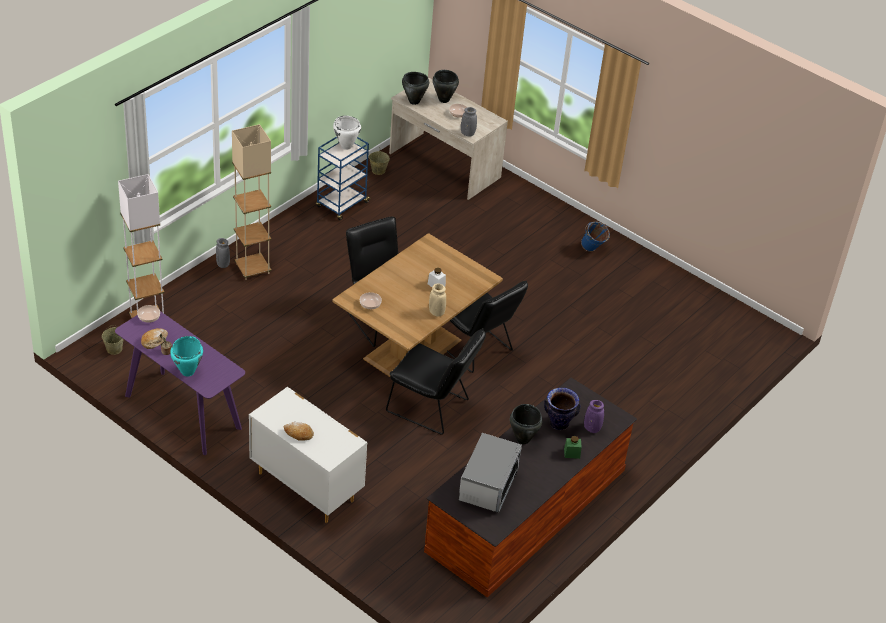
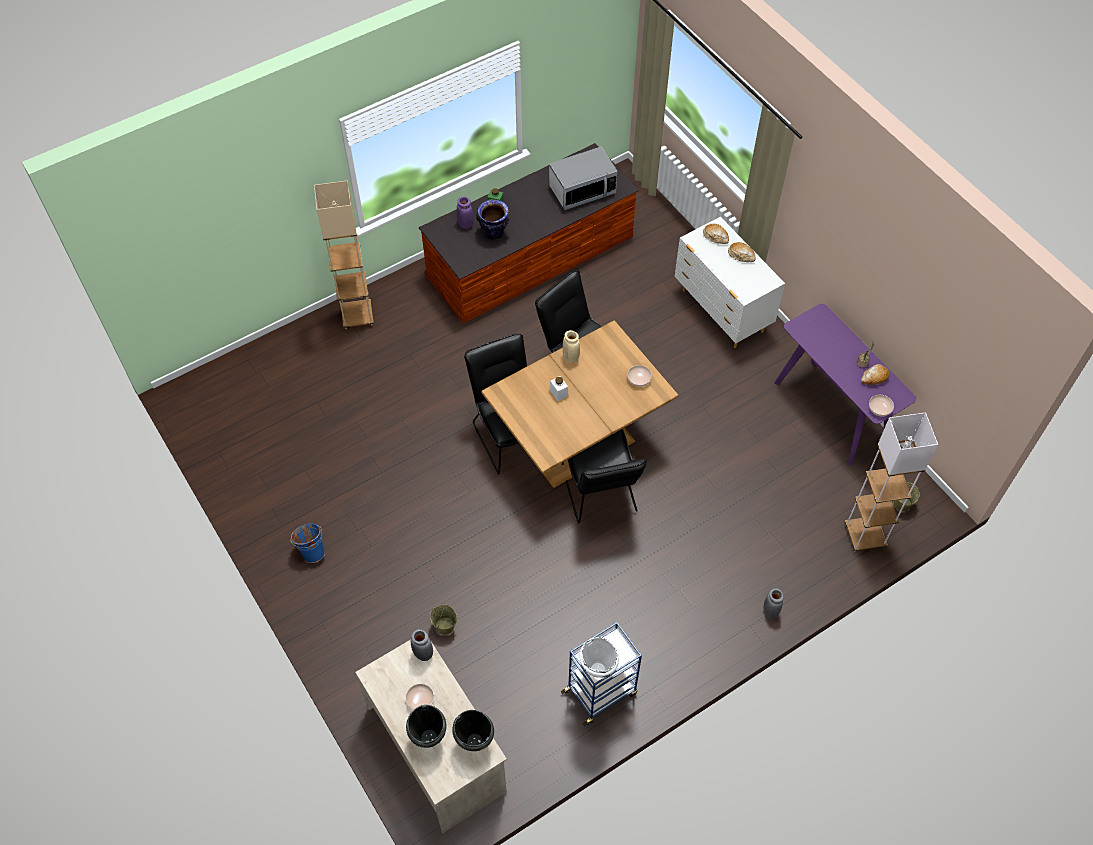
camera: 160 degrees left, 15 degrees up
(188, 371) = (841, 335): turquoise cooking pot -> none
(252, 269) = (735, 596): beige floor lamp -> beige floor lamp (357, 316)
(329, 449) = (715, 236): none -> bread
(378, 170) = (533, 755): beige bucket -> beige bucket (445, 626)
(488, 485) = (582, 190): microwave -> microwave turned 150 degrees counterclockwise
(522, 439) = (534, 224): black cooking pot -> none

